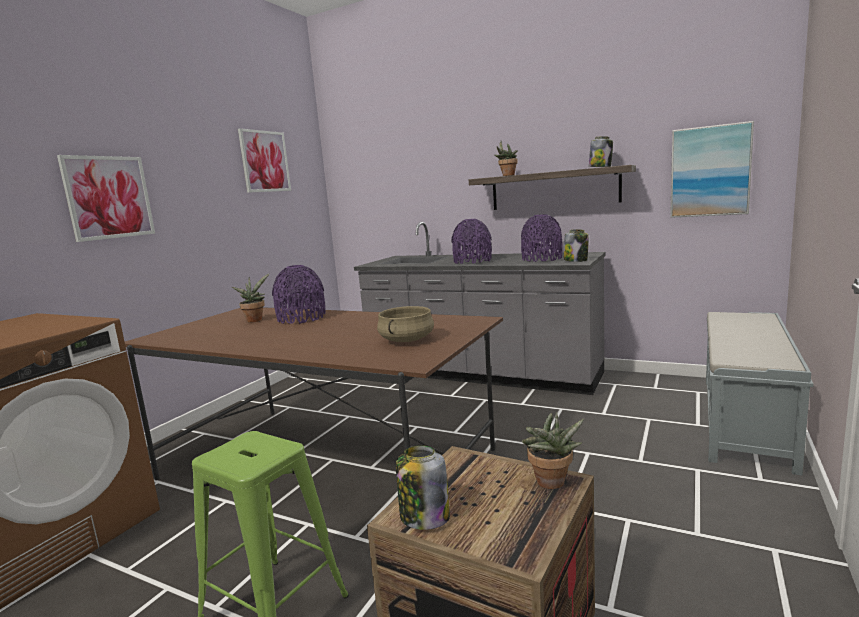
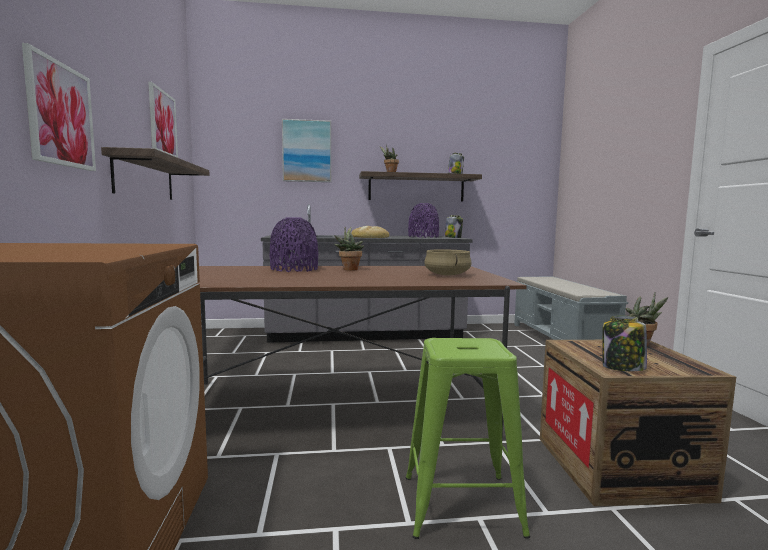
camera: 35 degrees left, 5 degrees down
(236, 221) = (145, 178): none -> shelf
(255, 320) = (243, 271): potted plant -> potted plant (349, 269)
(472, 261) = (370, 237): purple vase -> bread
(710, 171) = (515, 186): picture -> picture (307, 151)

